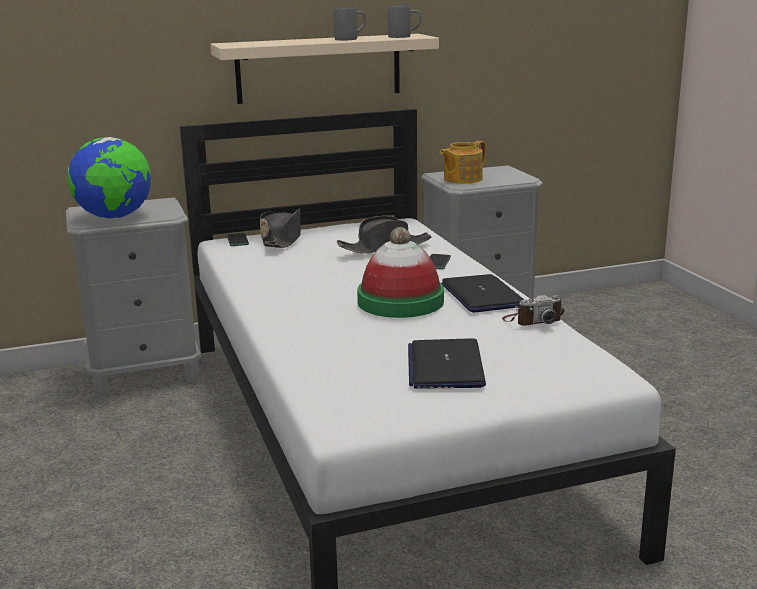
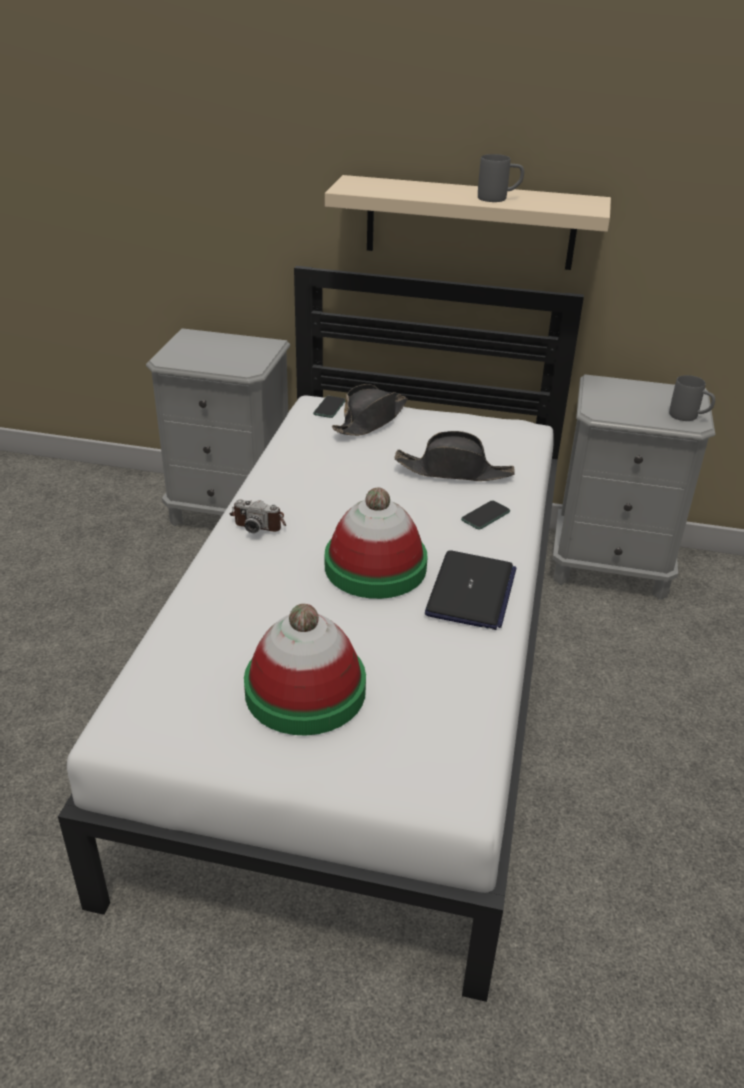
camera: 30 degrees right, 15 degrees up
(114, 217) = (199, 357): globe -> none
(404, 37) = (571, 206): grey mug -> grey mug (689, 417)
(445, 366) = (305, 690): laptop -> hat
(461, 179) = (615, 399): teapot -> none
(533, 320) = (480, 657): camera -> camera (260, 522)

